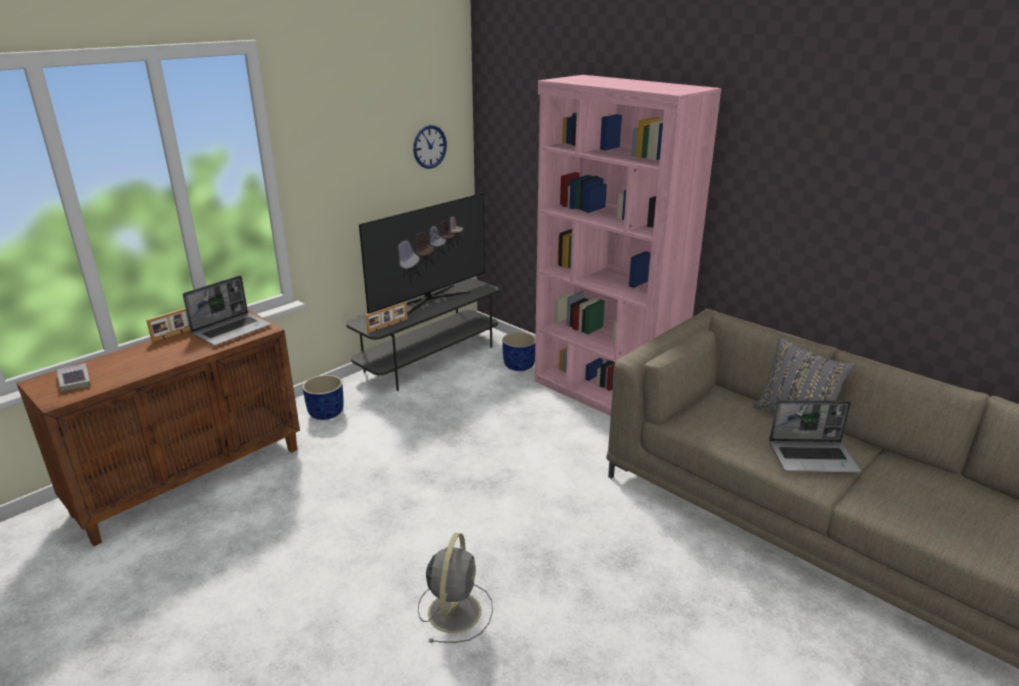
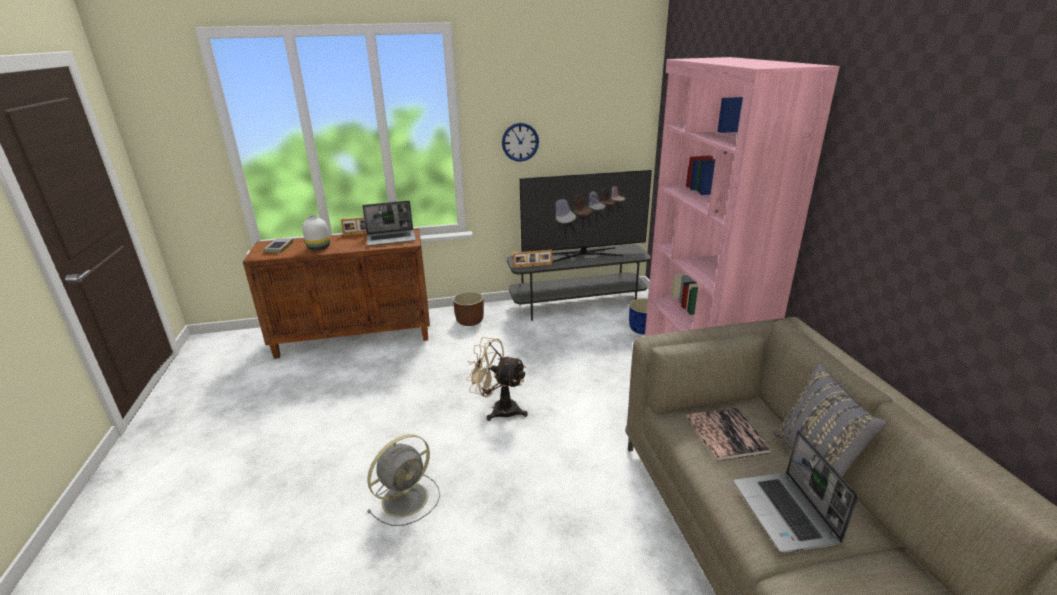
camera: 35 degrees right, 0 degrees up
(140, 366) = (318, 248): none -> white vase
(326, 413) = (470, 321): blue planter -> brown planter
(429, 146) = (608, 123): wall clock -> wall clock (520, 142)
(458, 490) = (499, 409): none -> beige fan
(726, 420) = (726, 434): none -> book
(813, 457) = (786, 513): laptop -> laptop turned 45 degrees clockwise

